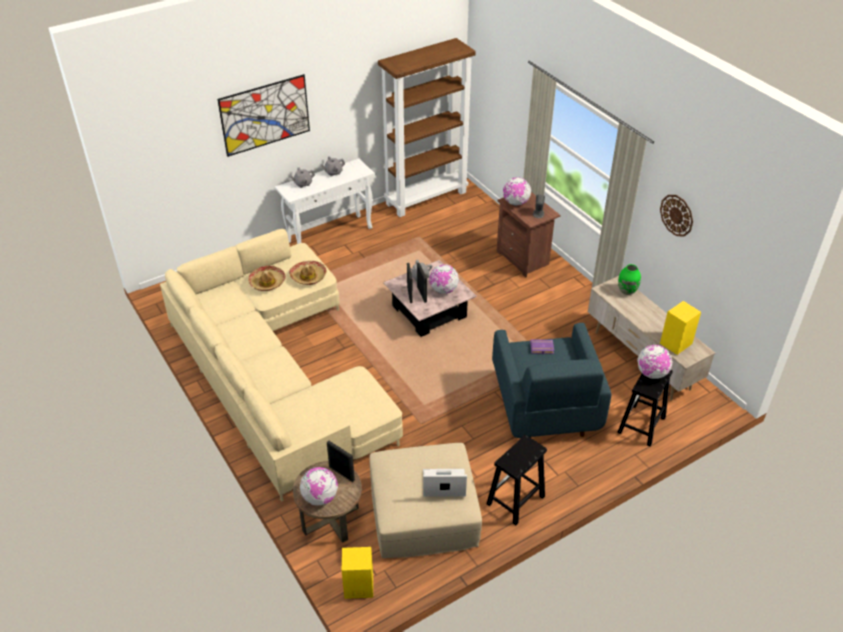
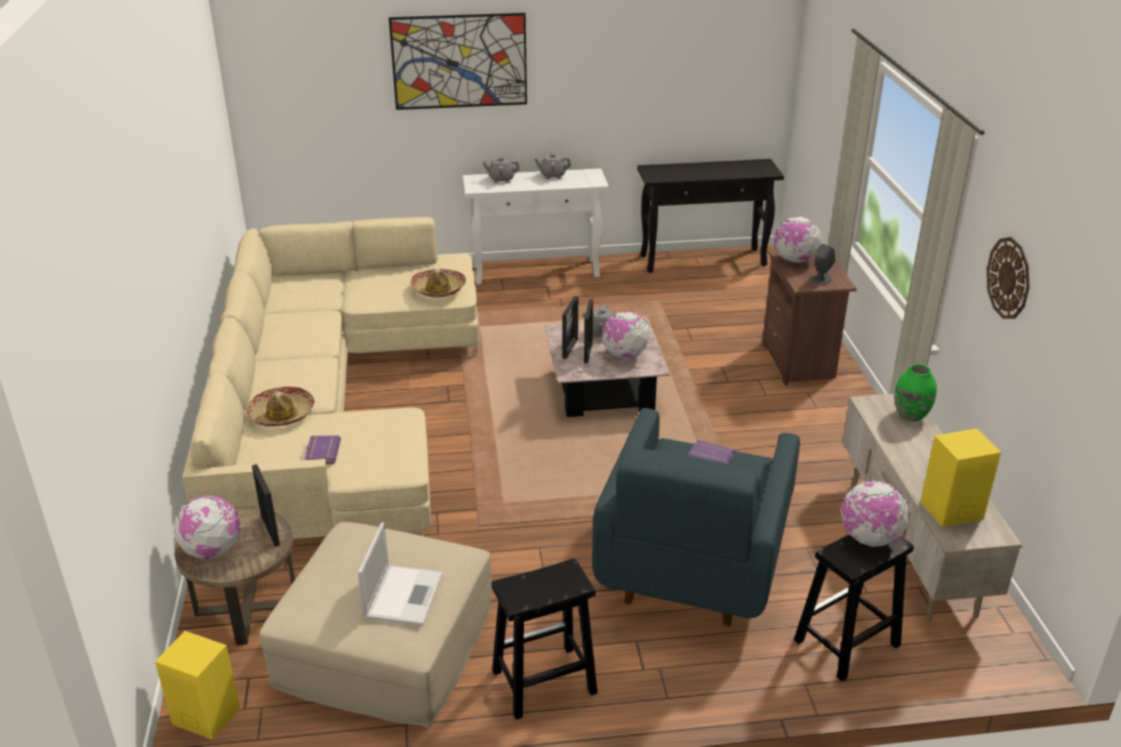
camera: 25 degrees right, 10 degrees down
(267, 282) = (380, 283): hat -> hat (281, 414)
(331, 415) = (321, 452): none -> purple book
(426, 197) = (704, 260): brown bookcase -> black console table
(443, 484) = (404, 594): laptop -> laptop turned 75 degrees clockwise

